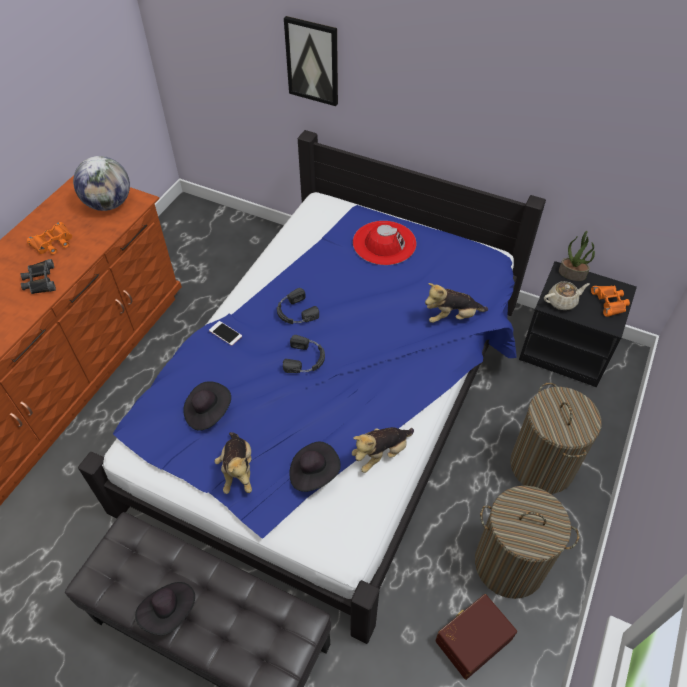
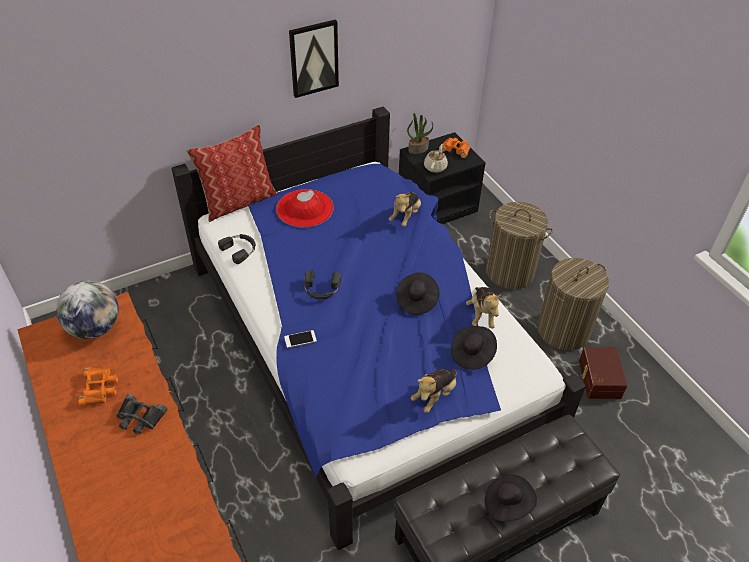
camera: 55 degrees left, 5 degrees down
(208, 412) = (368, 387): black hat -> black hat (416, 300)
(238, 470) = (435, 395): plush toy -> plush toy turned 105 degrees clockwise
(305, 359) = (371, 307): black headphones -> black headphones (240, 249)
(312, 61) = (165, 101): picture -> picture (313, 58)
(352, 200) = (238, 201): none -> pillow

